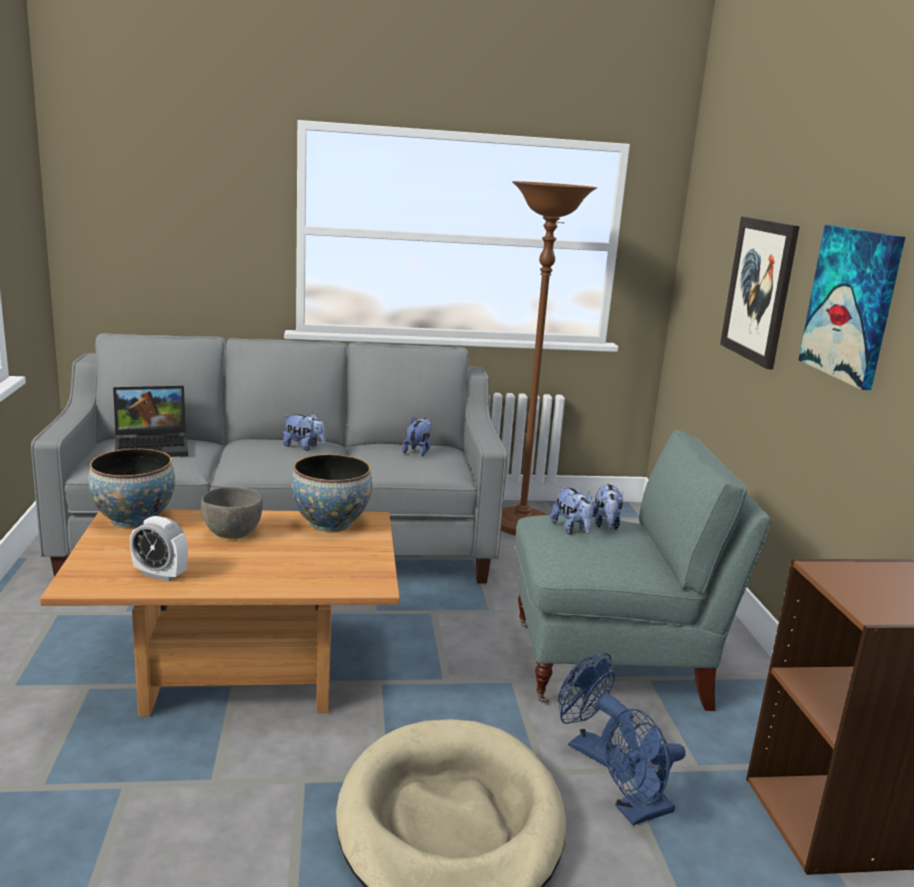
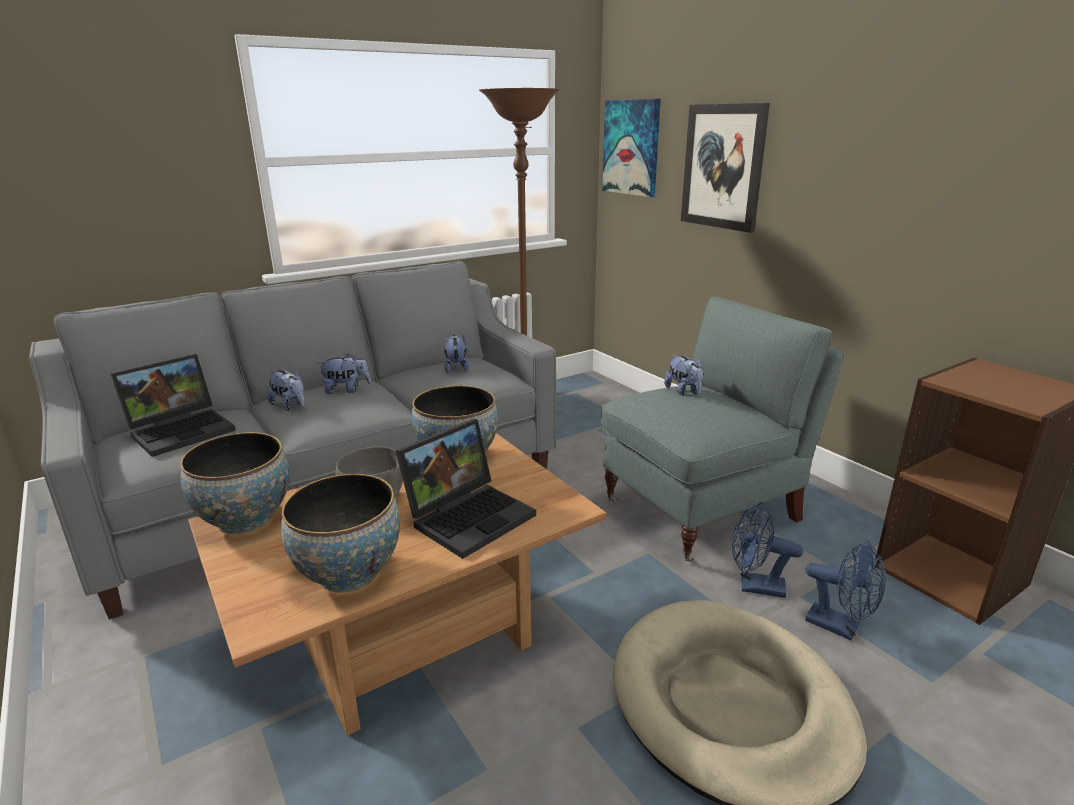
camera: 25 degrees left, 5 degrees up
(160, 575) = (349, 574): alarm clock -> bowl
(288, 565) = (470, 515): none -> laptop
(572, 529) = (670, 403): plush toy -> plush toy (290, 406)
(637, 812) = (840, 627): blue fan -> blue fan turned 90 degrees counterclockwise
(851, 304) = (853, 161): picture -> picture (632, 147)

